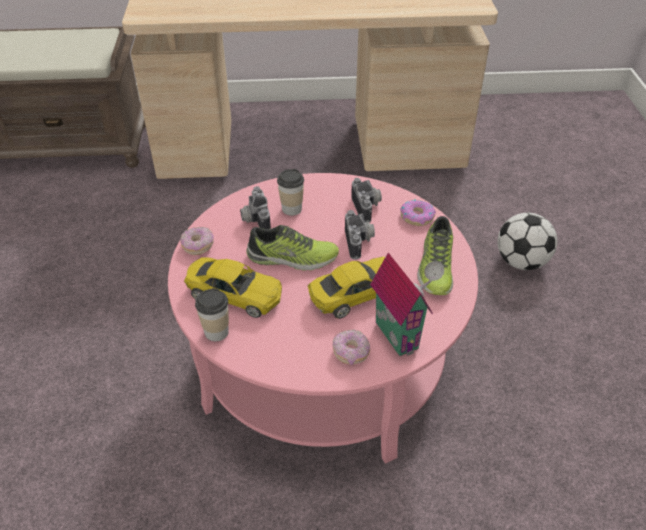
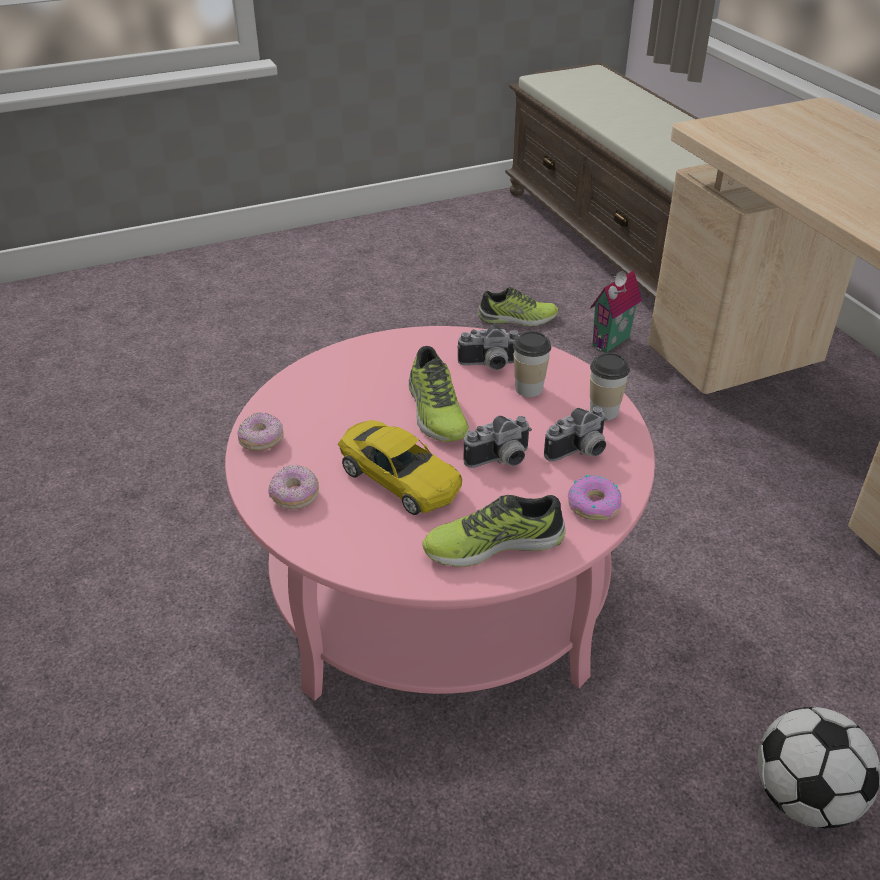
camera: 70 degrees right, 5 degrees down
(67, 231) = (517, 319): none -> shoe
(198, 246) = (416, 340): donut -> donut (262, 441)
(216, 332) = (288, 389): cup -> cup (604, 411)
(235, 294) = (352, 386): yellow toy car -> none
(254, 219) = (489, 365): camera -> camera turned 150 degrees counterclockwise
(400, 334) = (343, 533): toy house -> toy house (613, 343)

